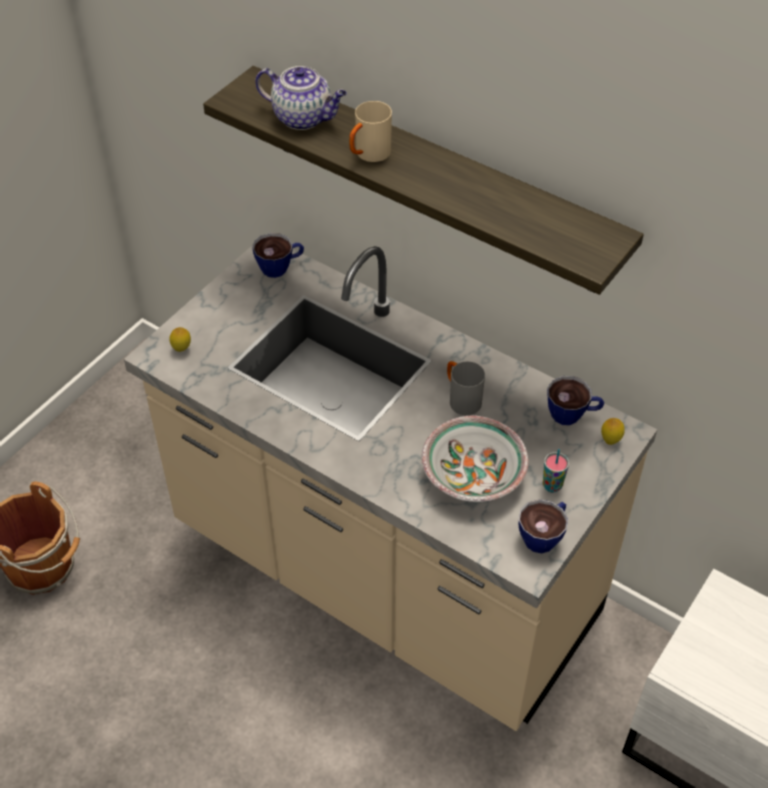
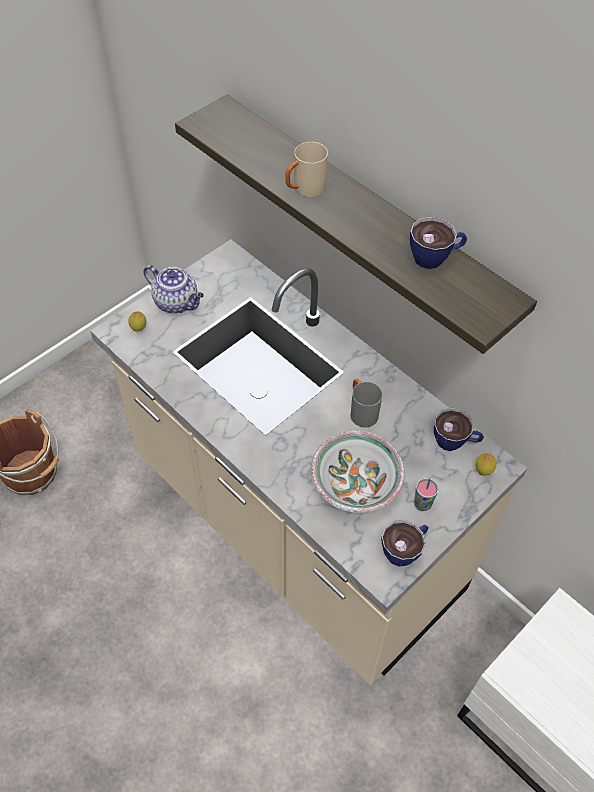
camera: 10 degrees right, 5 degrees up
(280, 267) = (237, 269): cup -> cup (435, 257)
(304, 118) = (257, 148): teapot -> teapot (177, 302)

